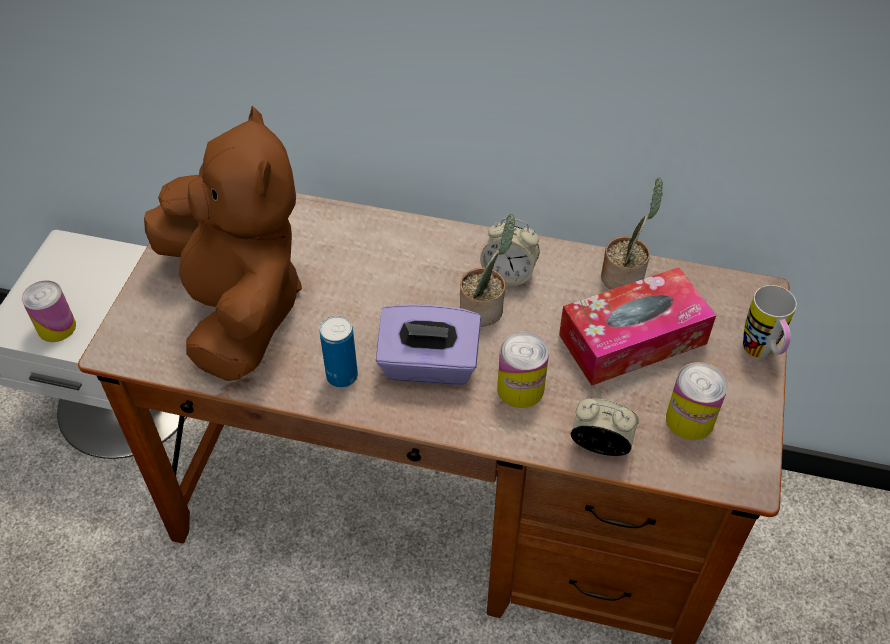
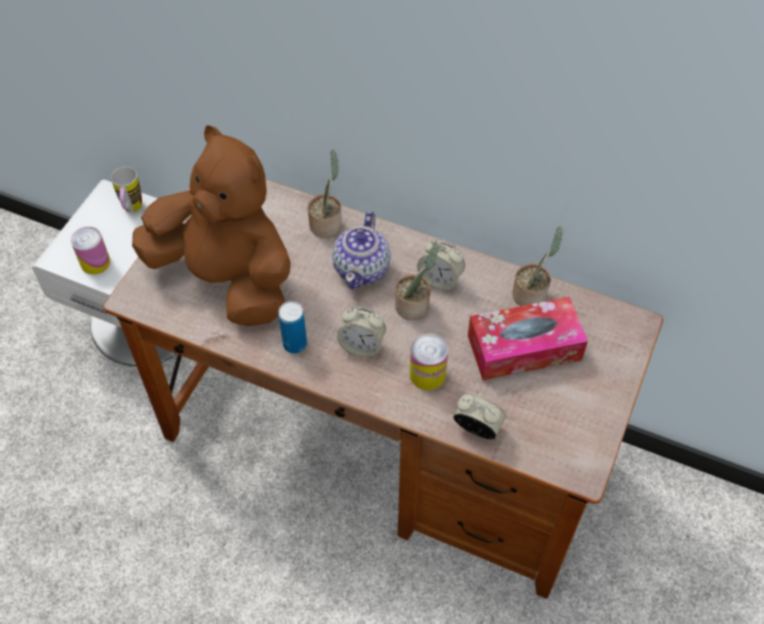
camera: 10 degrees right, 5 degrees up
(238, 309) = (227, 278): brown plush toy -> brown plush toy turned 45 degrees counterclockwise
(353, 228) = (327, 223): none -> potted plant
(409, 274) = (362, 268): none -> teapot
(428, 365) = (361, 345): purple tissue box -> alarm clock
(689, 419) = (551, 419): can -> none
(761, 354) = (622, 375): mug -> mug (132, 210)

